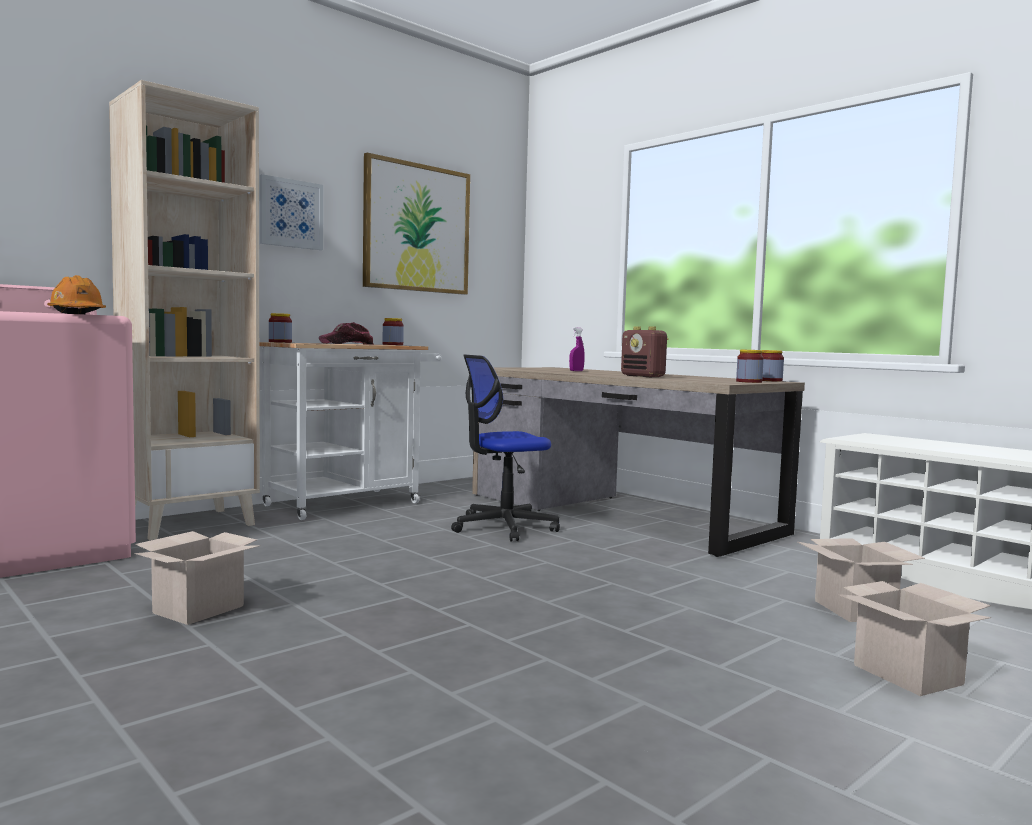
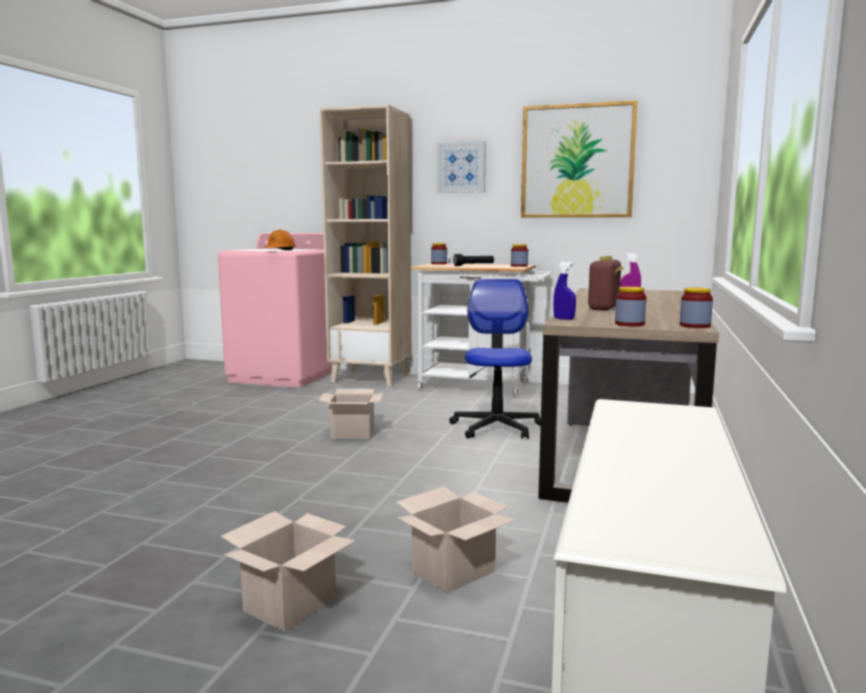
camera: 60 degrees right, 5 degrees up
(199, 608) = (236, 416): cardboard box -> cardboard box (353, 433)
(347, 344) = (474, 265): cap -> black flashlight
(503, 527) = (496, 427): office chair -> office chair turned 60 degrees clockwise
(702, 382) = (564, 319): none -> blue spray bottle

